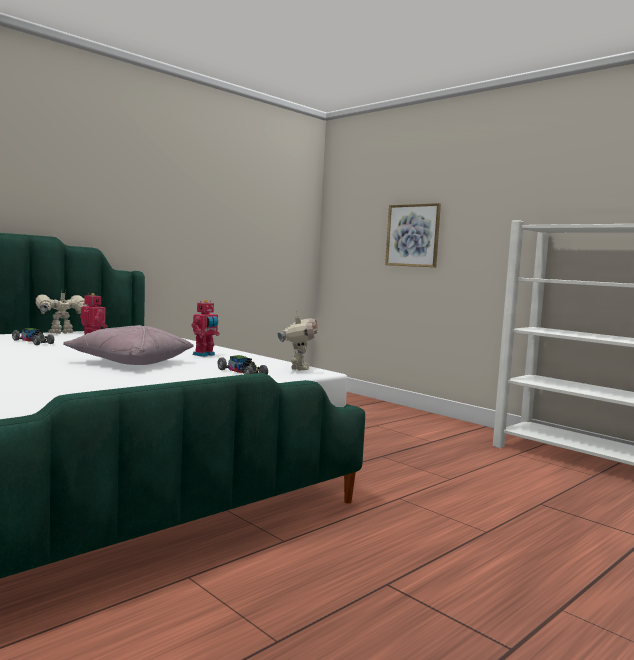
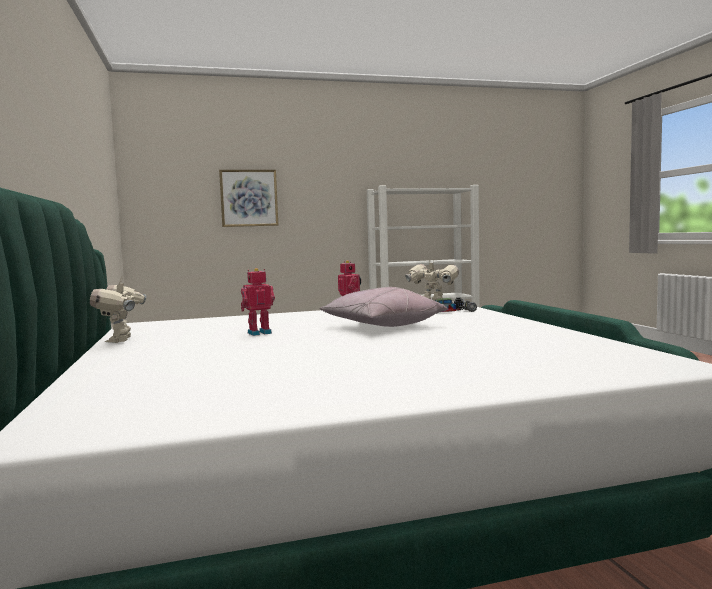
camera: 60 degrees left, 0 degrees up
(33, 342) = (196, 347): toy car -> none

